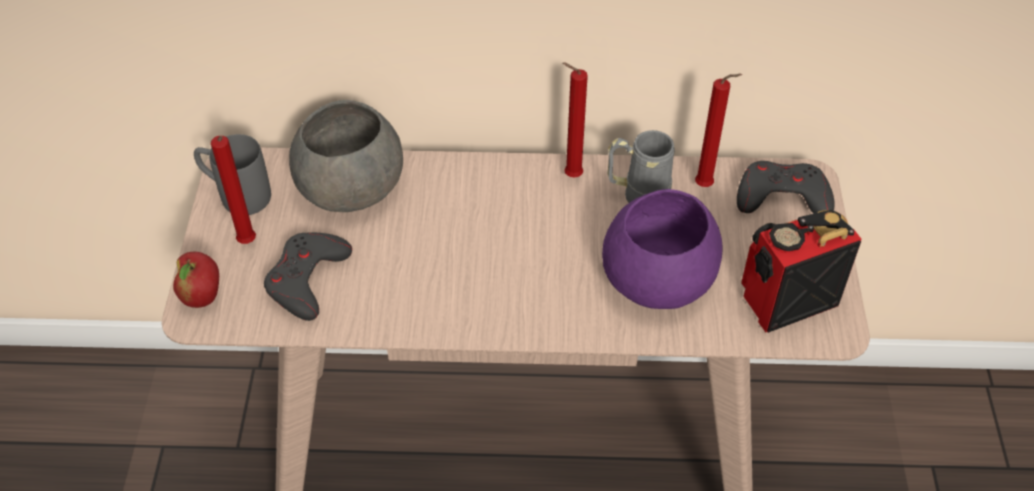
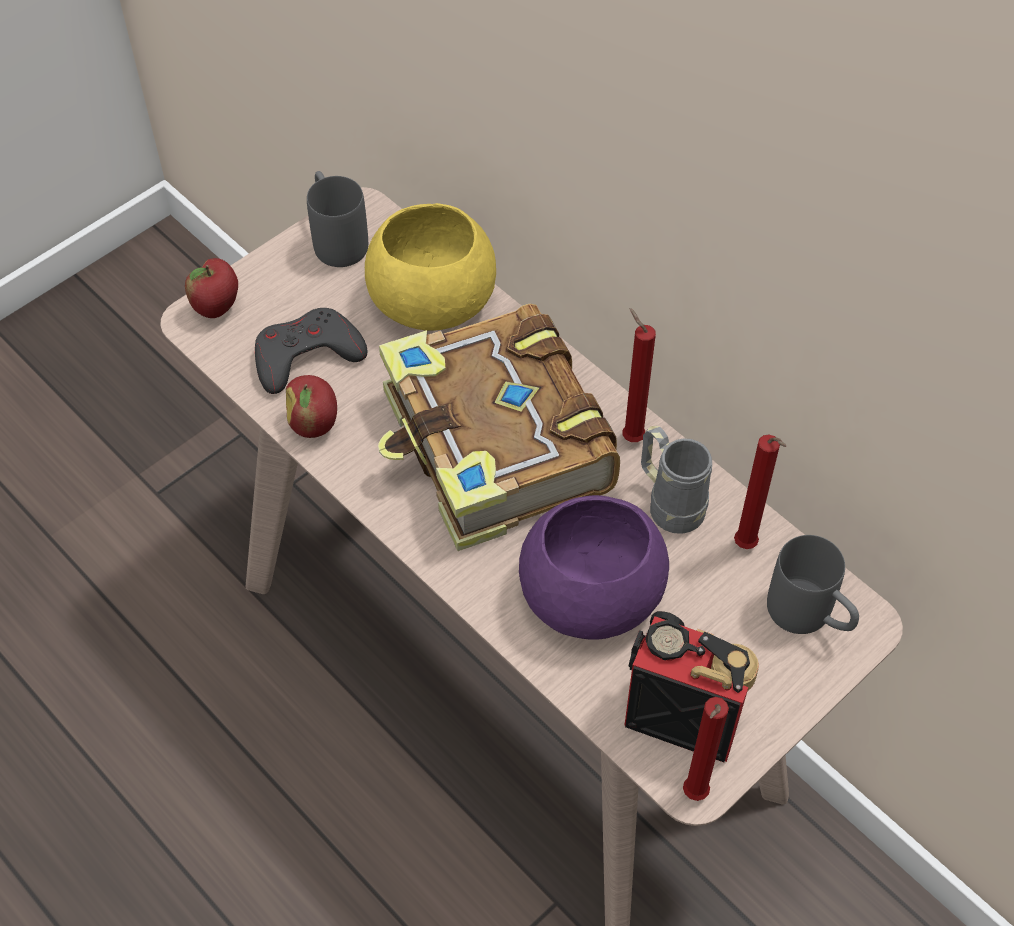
camera: 45 degrees right, 5 degrees up
(247, 244) = (297, 289): red candle -> red candle (693, 796)
(349, 187) = (429, 300): grey bowl -> yellow bowl
(366, 316) = (314, 425): none -> apple
(500, 241) = (495, 447): none -> book
(782, 196) = (810, 617): grey game controller -> grey mug

